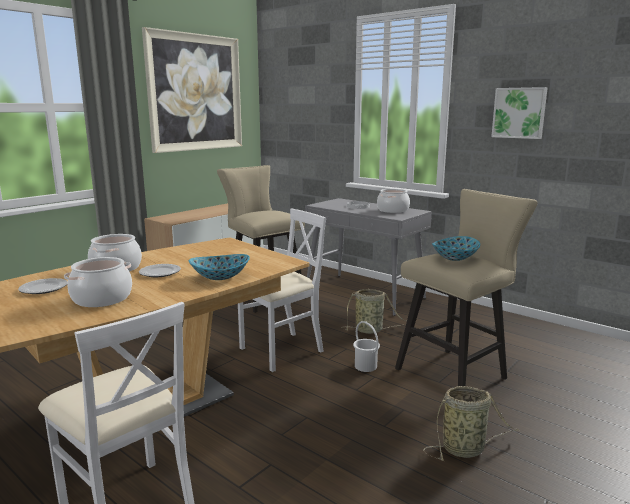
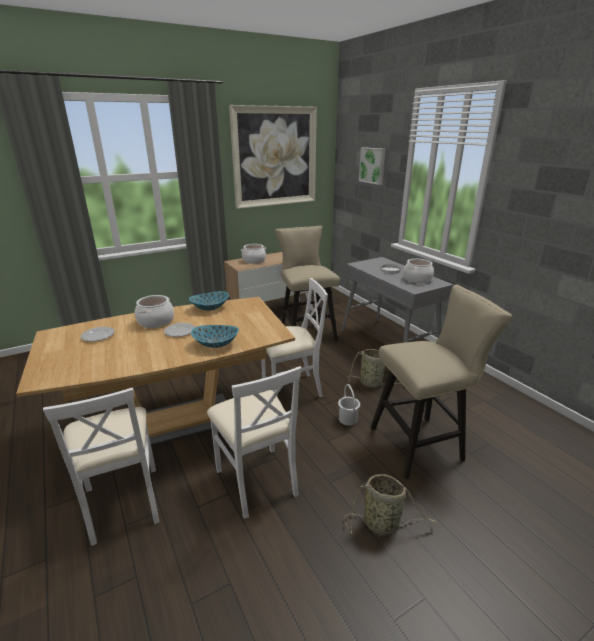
camera: 20 degrees right, 10 degrees up
(102, 299) = (123, 354): cooking pot -> cooking pot (254, 260)
(298, 443) = (257, 480): none -> white chair
(455, 258) = (424, 353): bowl -> bowl (210, 308)
(519, 113) = (552, 202): picture -> picture (373, 165)

